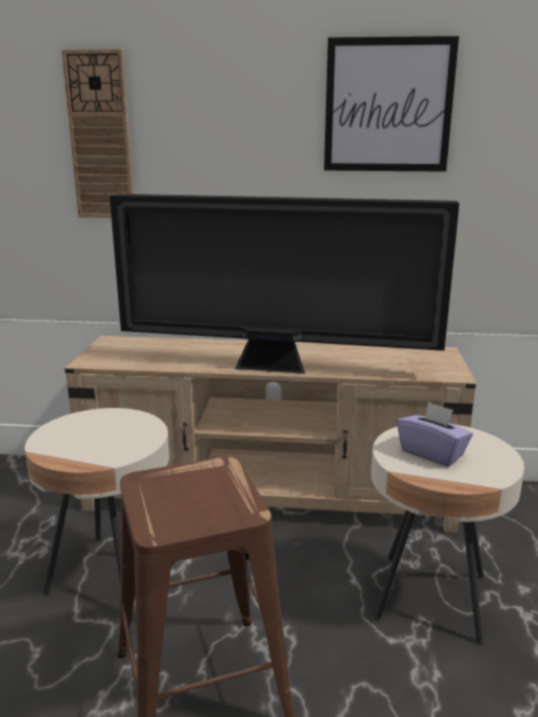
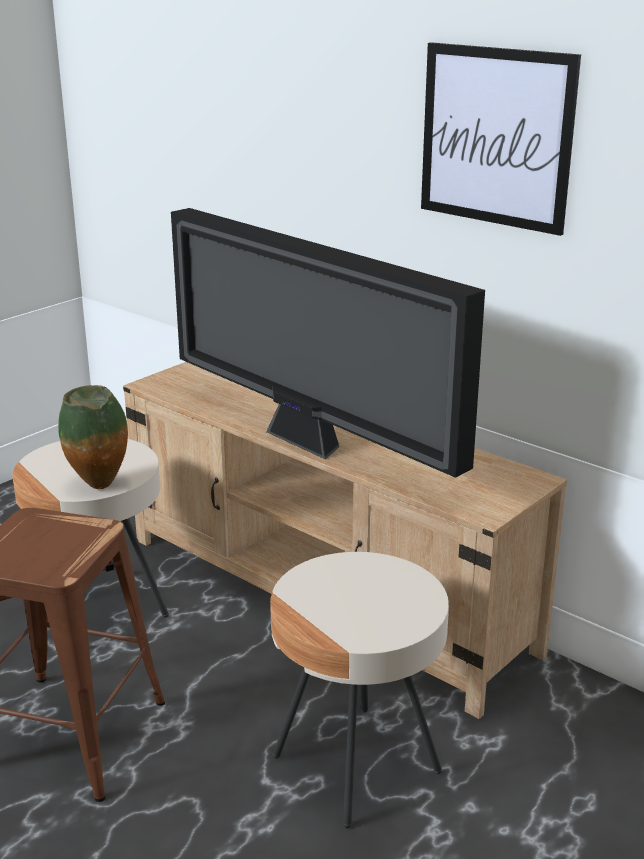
camera: 35 degrees right, 5 degrees up
(100, 137) = (213, 132): wall clock -> none
(136, 447) = (100, 487): none -> vase
(432, 453) = (345, 592): purple tissue box -> none

